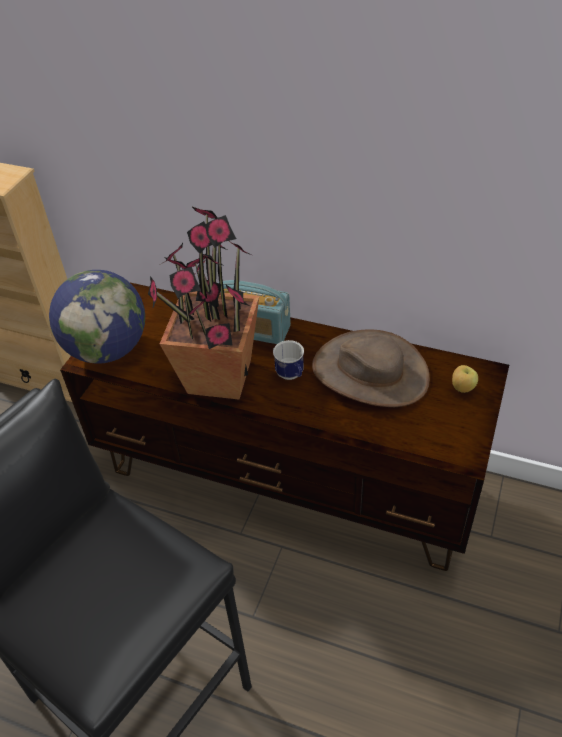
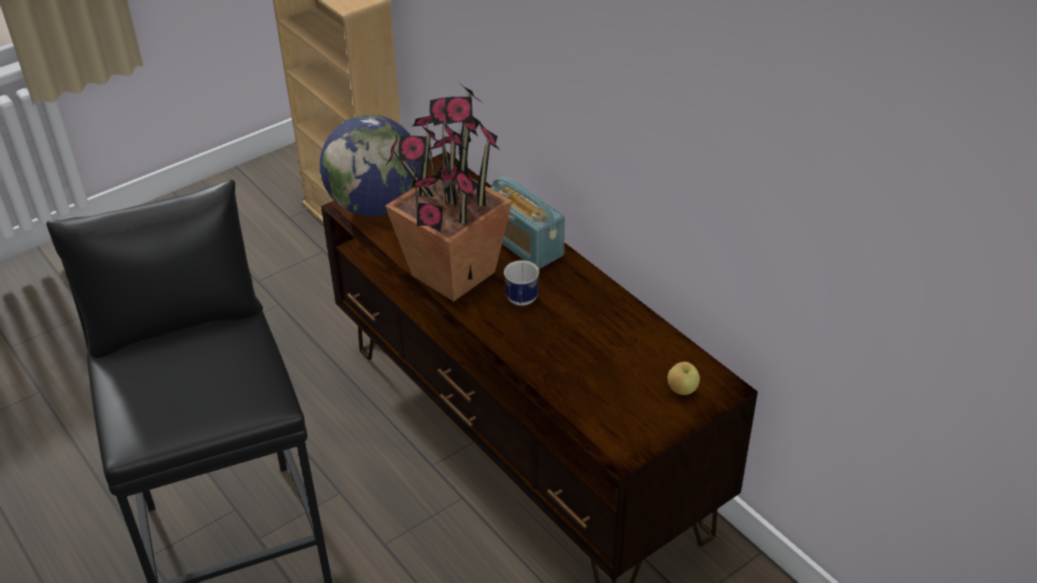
camera: 30 degrees right, 5 degrees down
(370, 372) = (602, 333): brown hat -> none

